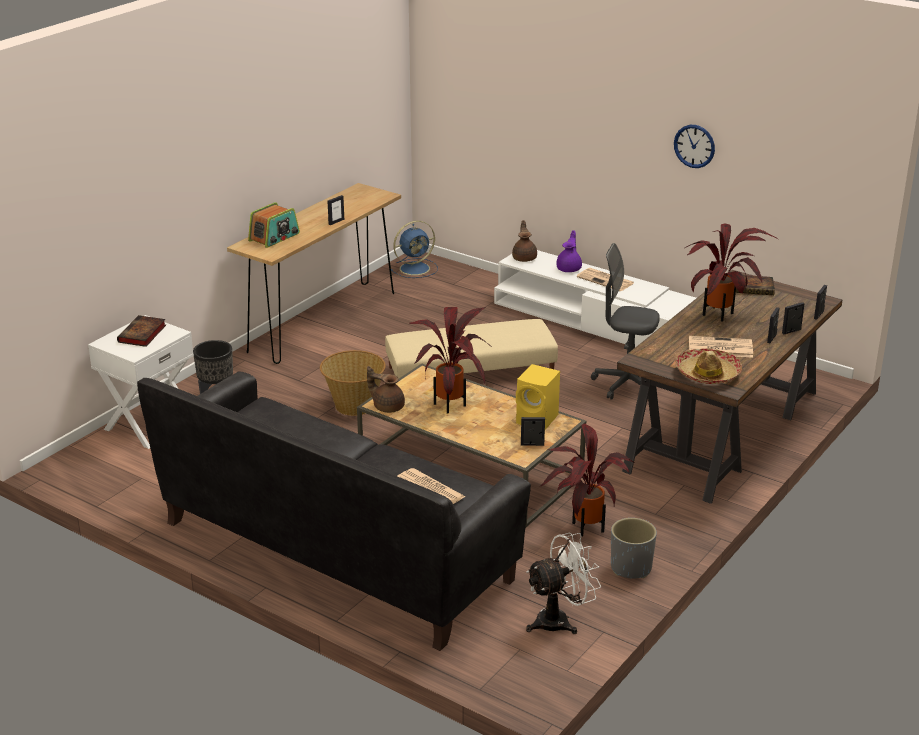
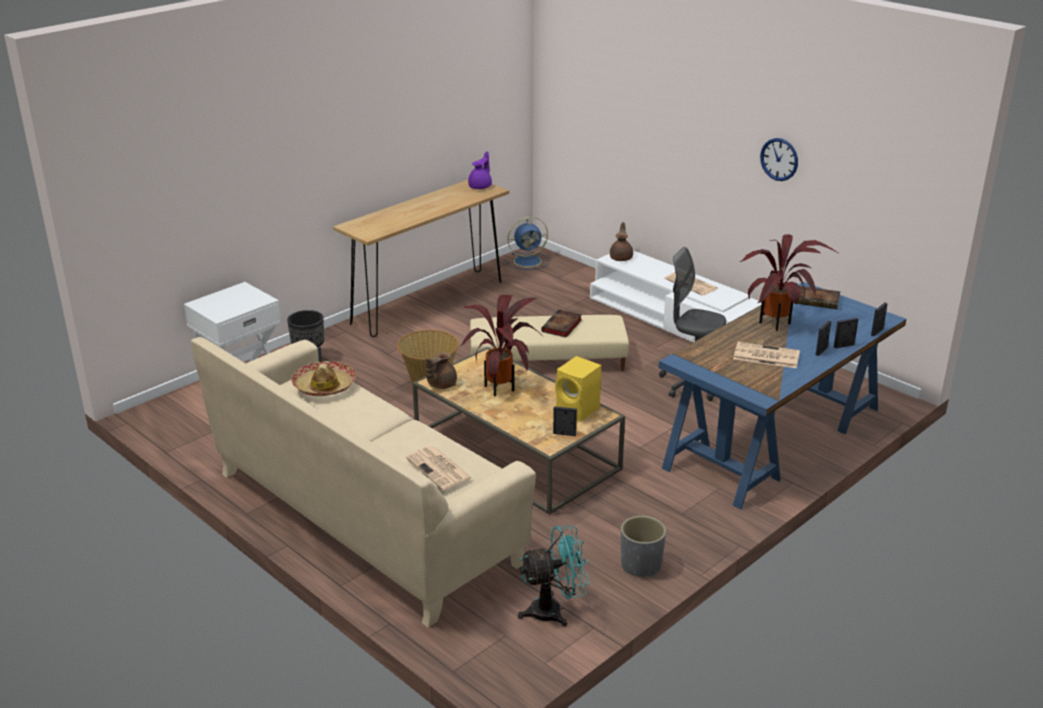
camera: 10 degrees right, 0 degrees up
(142, 335) = (234, 299): book -> book (562, 326)
(274, 237) = (378, 220): radio -> none
(336, 222) = (440, 210): picture frame -> none
(336, 551) = (364, 517): black sofa -> beige sofa
(387, 406) = (440, 385): brown teapot -> brown teapot turned 90 degrees counterclockwise
(560, 620) = (554, 610): white fan -> turquoise fan
(569, 268) = (660, 270): purple teapot -> purple teapot (481, 186)
(584, 527) = (607, 519): potted plant -> none
(707, 374) = (744, 380): hat -> hat (324, 386)
(724, 431) = (775, 439): brown desk -> blue desk

